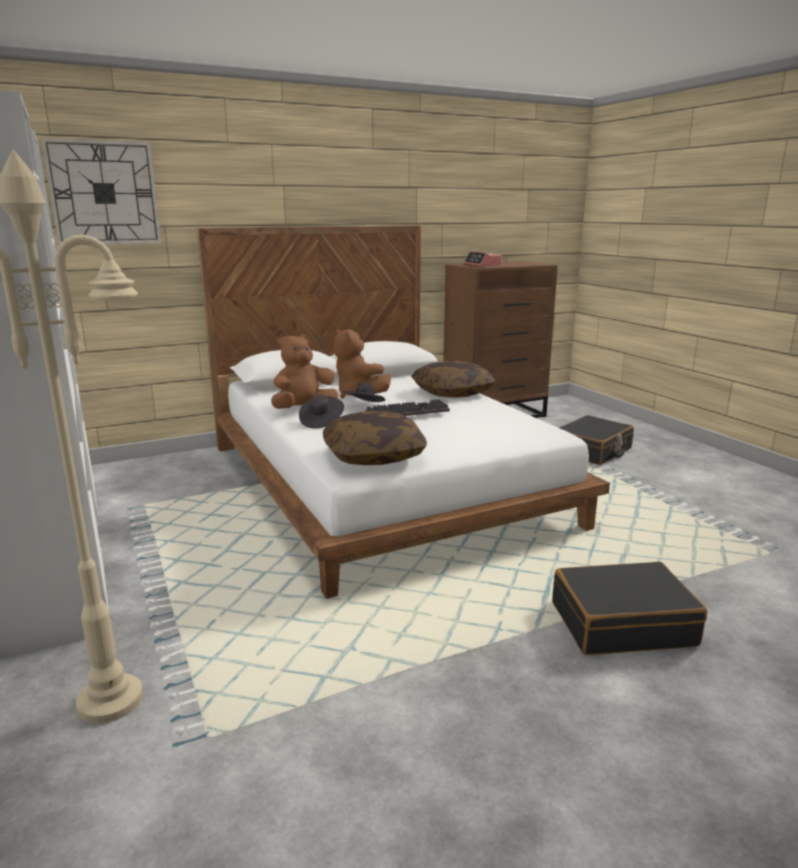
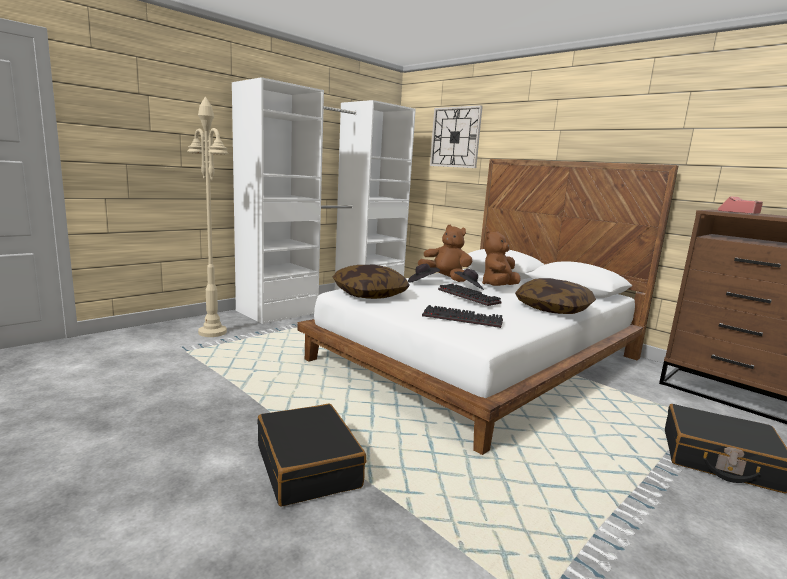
camera: 70 degrees right, 5 degrees down
(488, 428) = (464, 318): none -> keyboard

